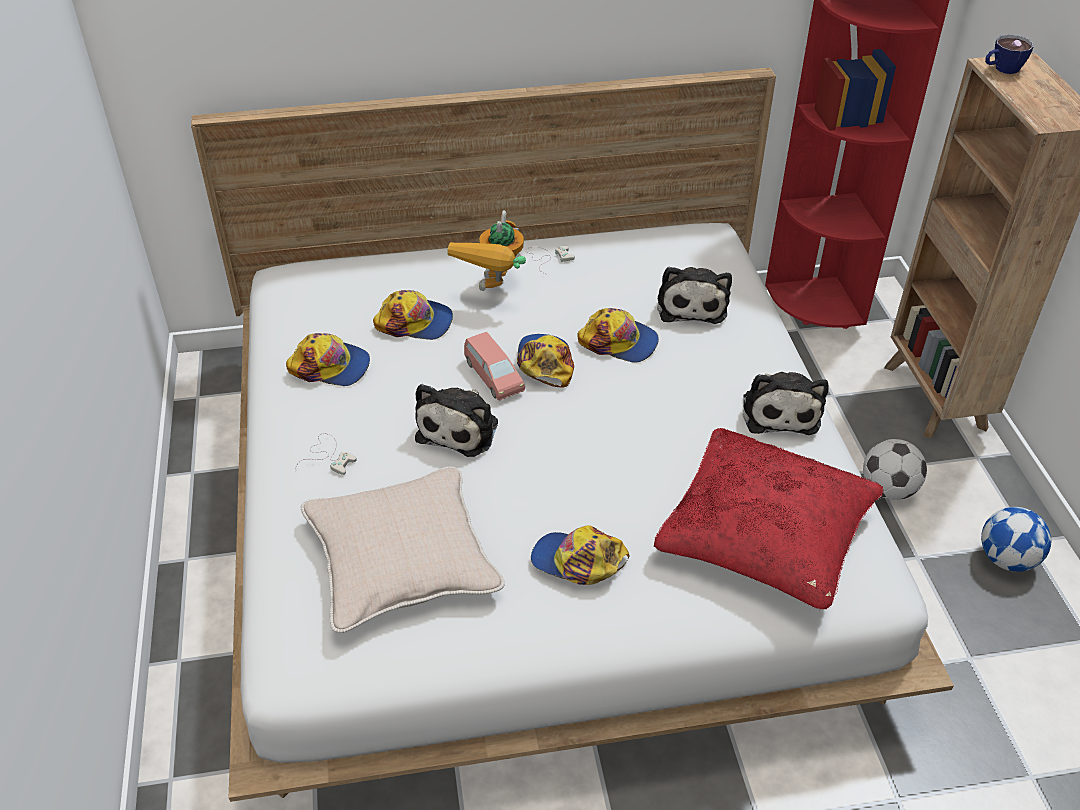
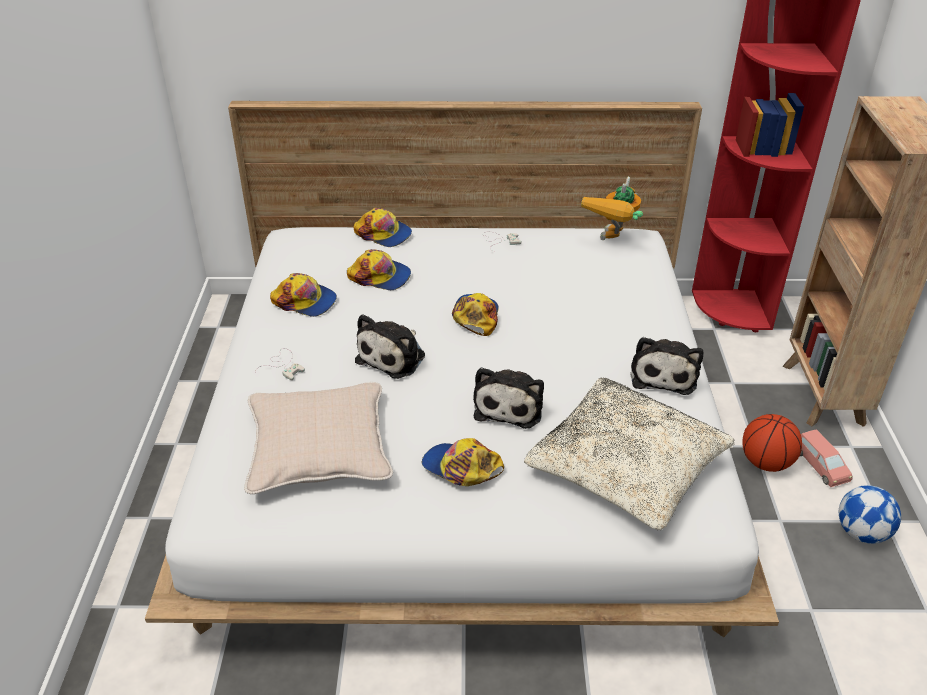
camera: 10 degrees right, 5 degrees down
(493, 376) = (431, 322): pink toy car -> pink toy car (820, 466)
(496, 292) = (451, 261): toy robot -> toy robot (613, 242)
(619, 342) = (541, 307): cap -> cap (383, 234)
(691, 304) = (609, 286): plush toy -> plush toy (509, 405)
(766, 533) = (626, 467): red pillow -> beige pillow
(888, 489) = (765, 463): football -> basketball
(1001, 69) = (886, 105): cup -> none

